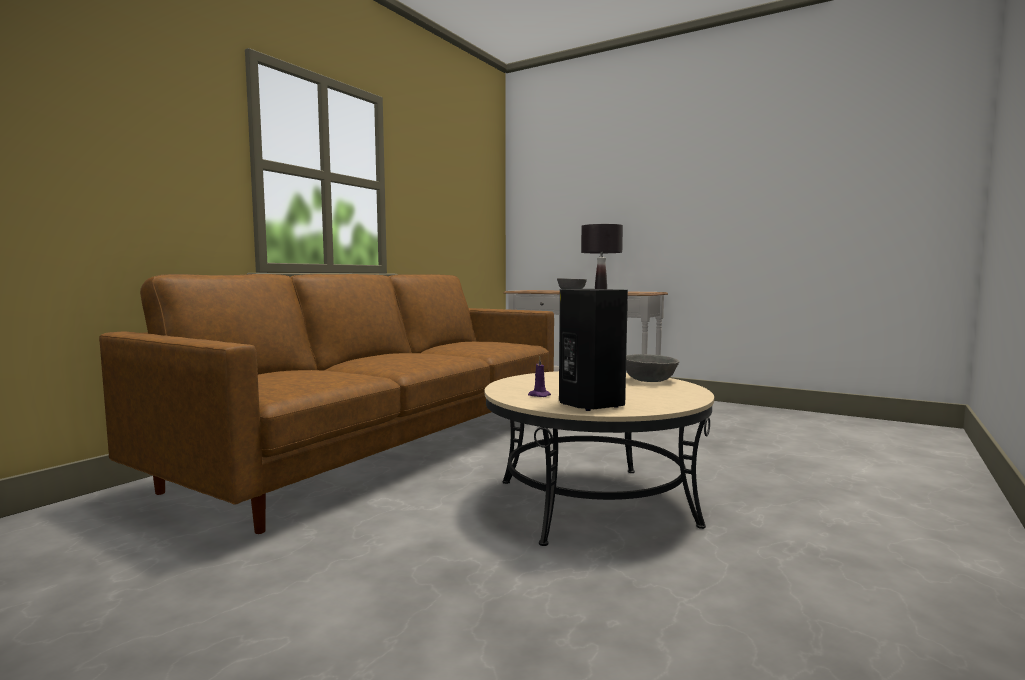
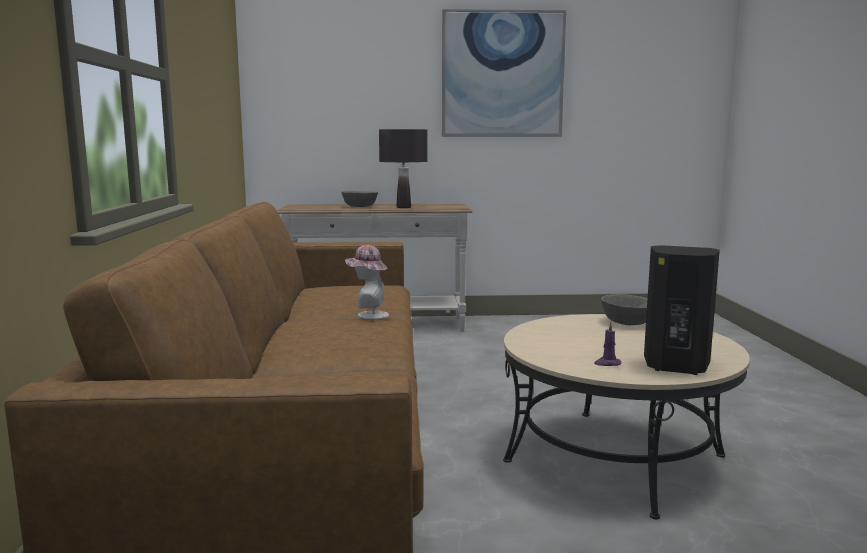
camera: 35 degrees left, 5 degrees up
(456, 353) = (368, 315): none -> hat
(707, 173) = (502, 74): none -> picture

